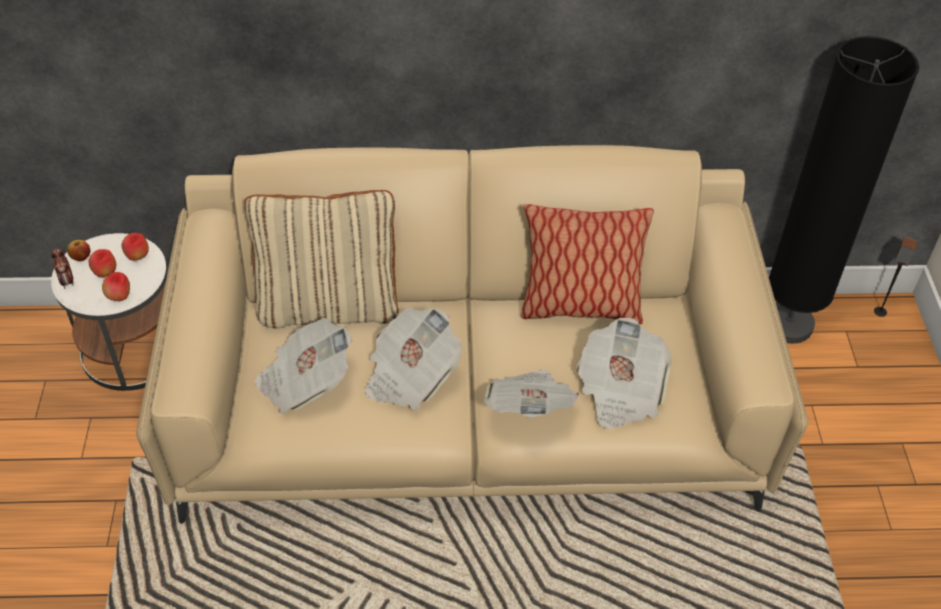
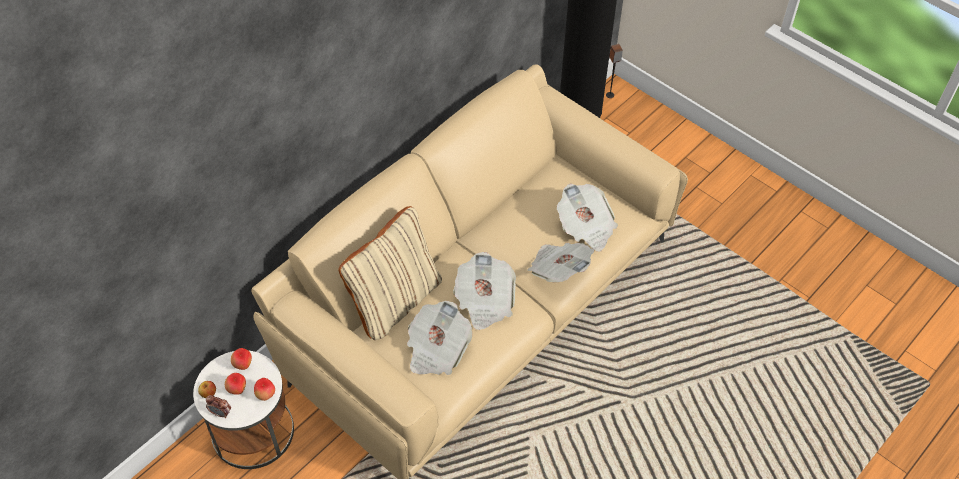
camera: 45 degrees left, 5 degrees up
(579, 307) = (519, 200): pillow -> none

